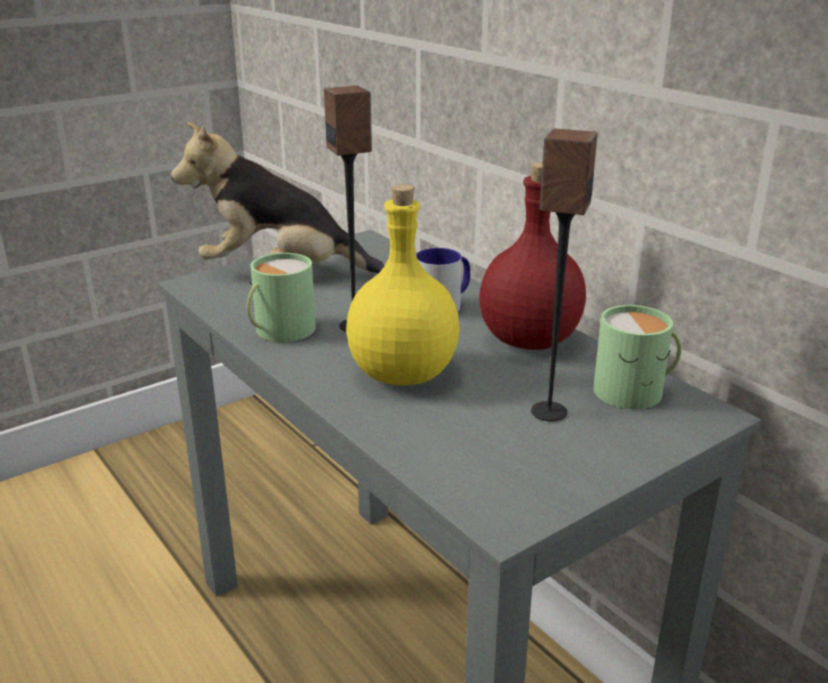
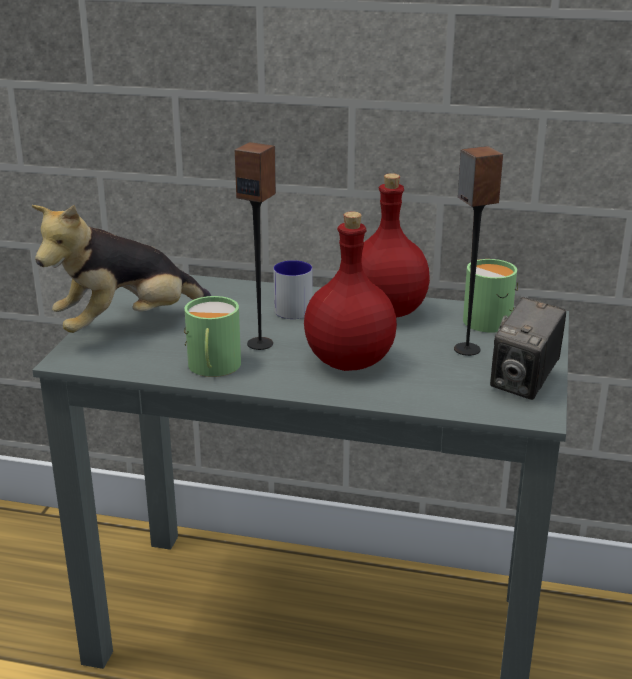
camera: 40 degrees left, 0 degrees up
(405, 374) = (351, 361): yellow bottle -> red bottle
(551, 477) = (524, 383): none -> camera

